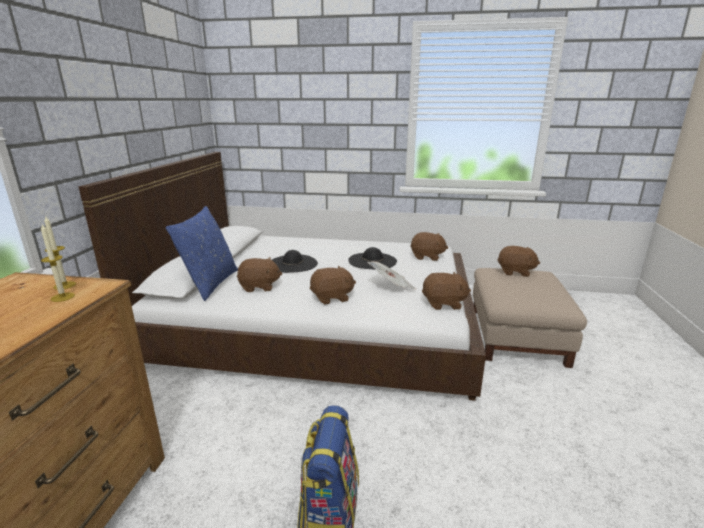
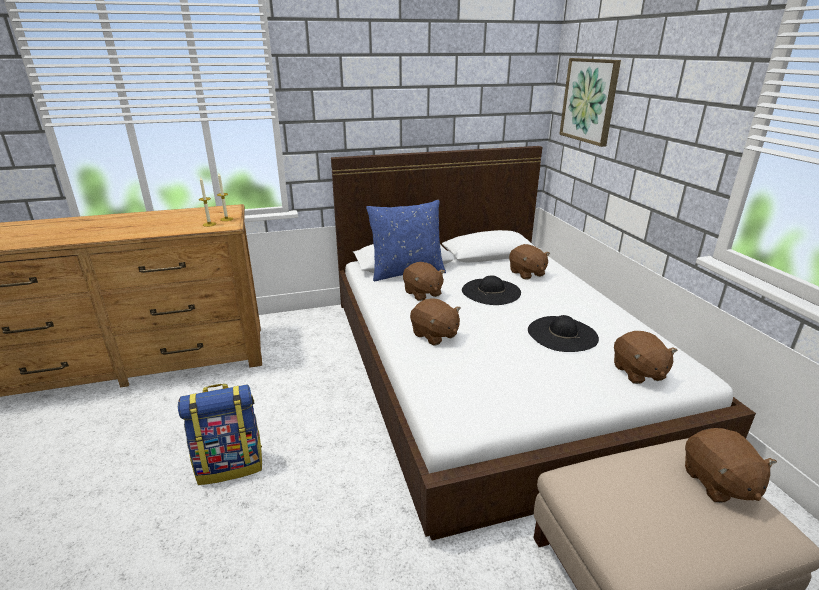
camera: 65 degrees right, 5 degrees up
(262, 108) = (589, 100): none -> picture
(392, 287) = (497, 365): newspaper -> none
(444, 304) = (493, 415): brown plush toy -> brown plush toy (526, 273)

